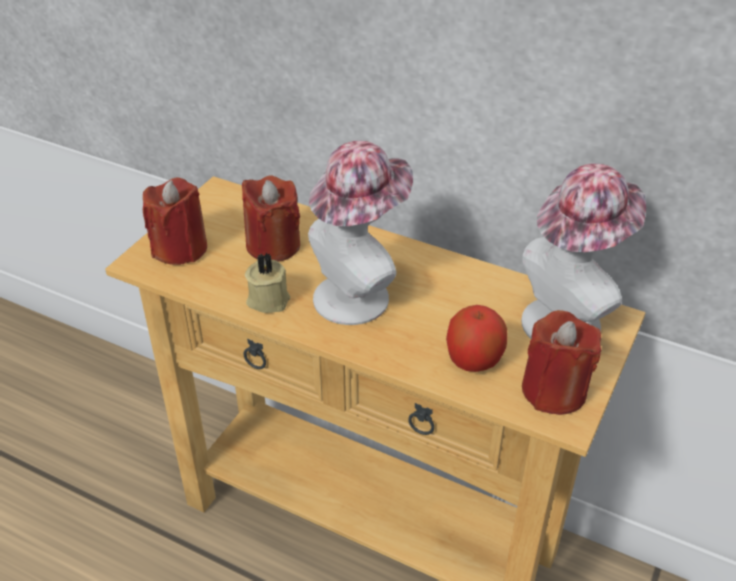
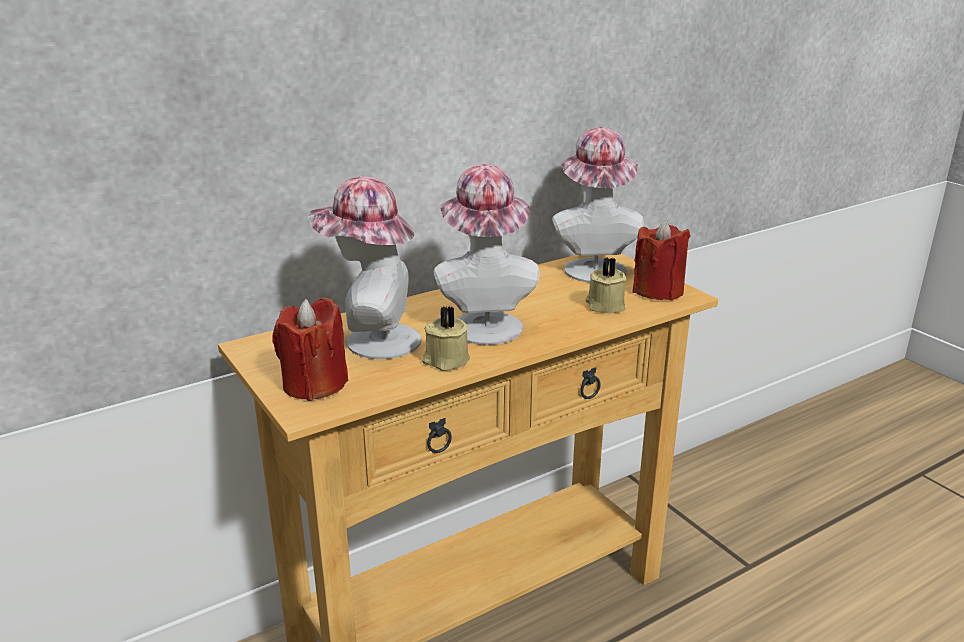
camera: 60 degrees left, 15 degrees down
(273, 245) = (373, 341): red candle -> hat
(473, 361) = (604, 306): apple -> beige candle

